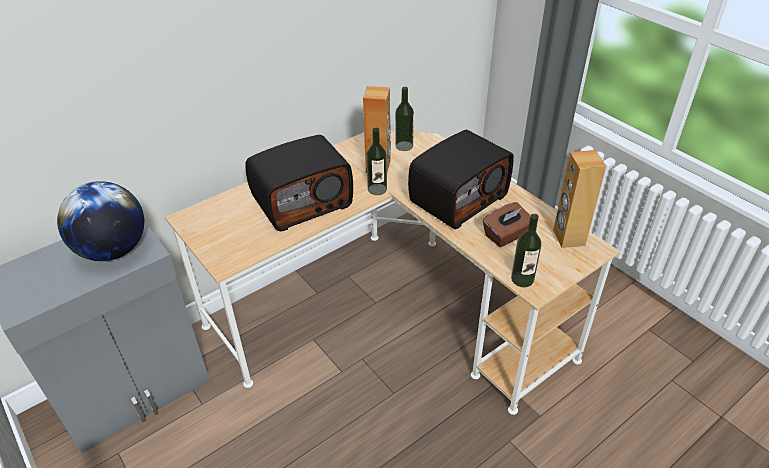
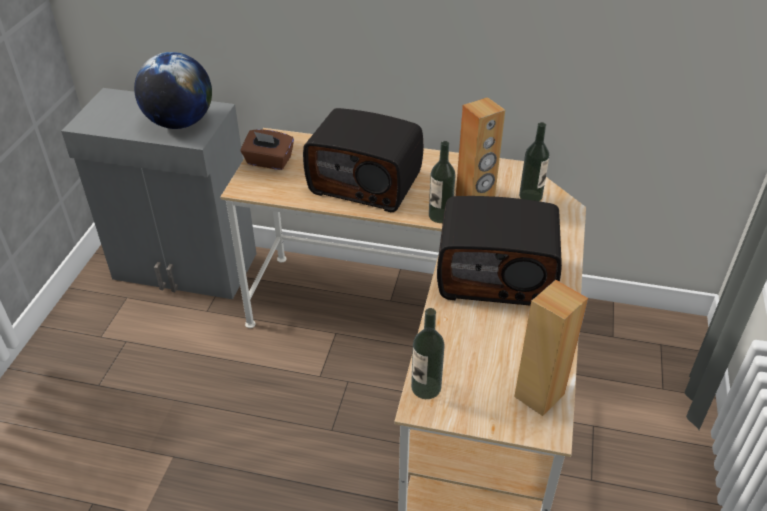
camera: 50 degrees right, 0 degrees up
(506, 235) = (481, 341): brown tissue box -> brown tissue box (268, 162)

